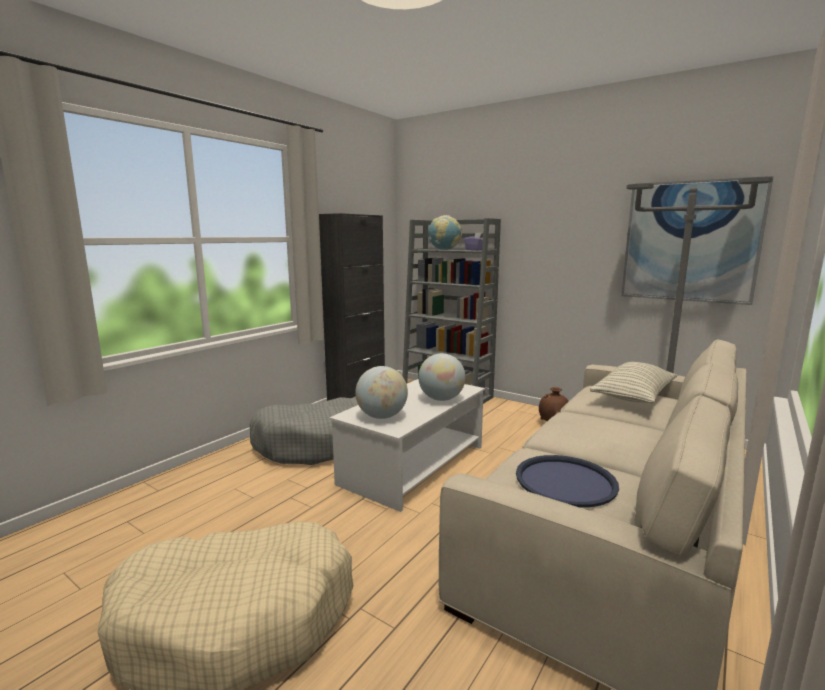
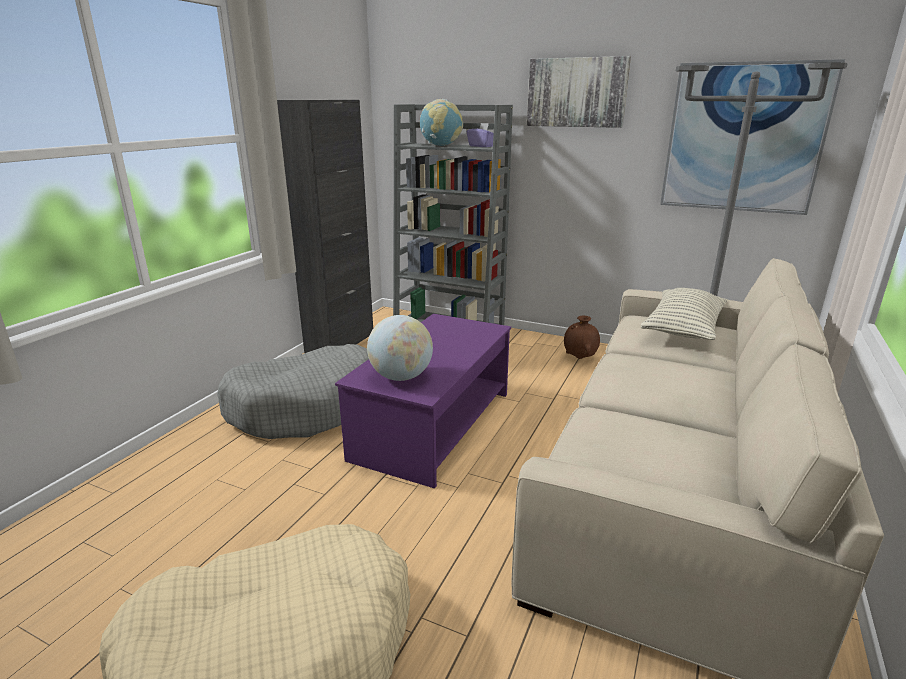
camera: 10 degrees left, 10 degrees up
(413, 465) = (433, 425): white coffee table -> purple coffee table
(441, 399) = (465, 346): globe -> none
(550, 208) = (576, 92): none -> picture
(565, 481) = (647, 451): blue tray -> none

